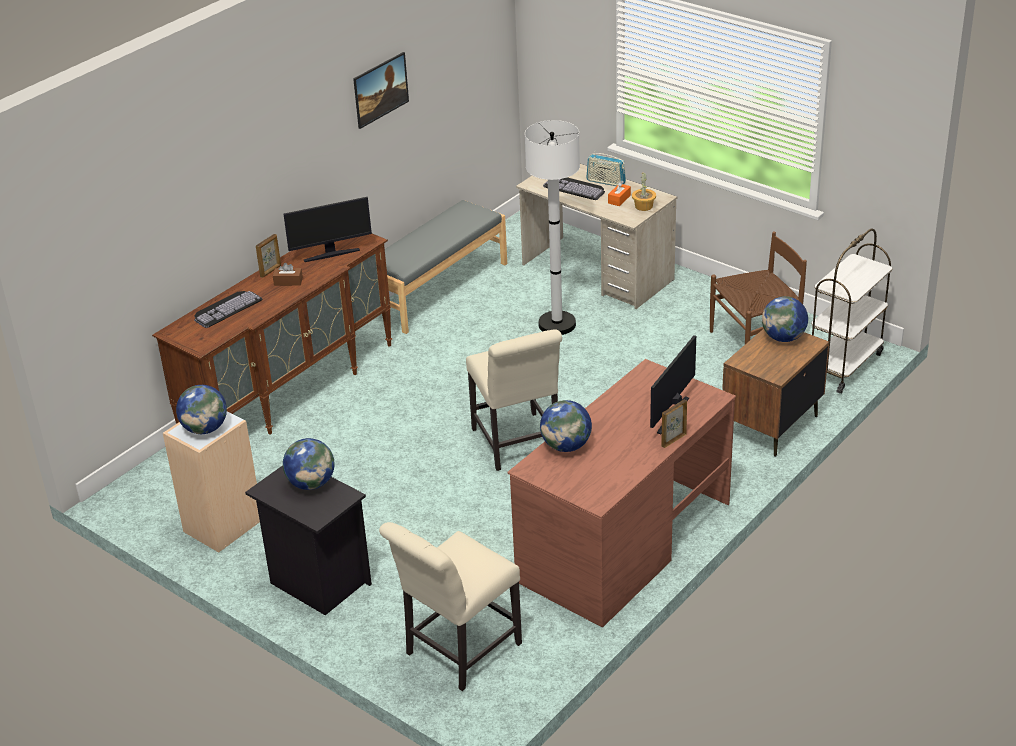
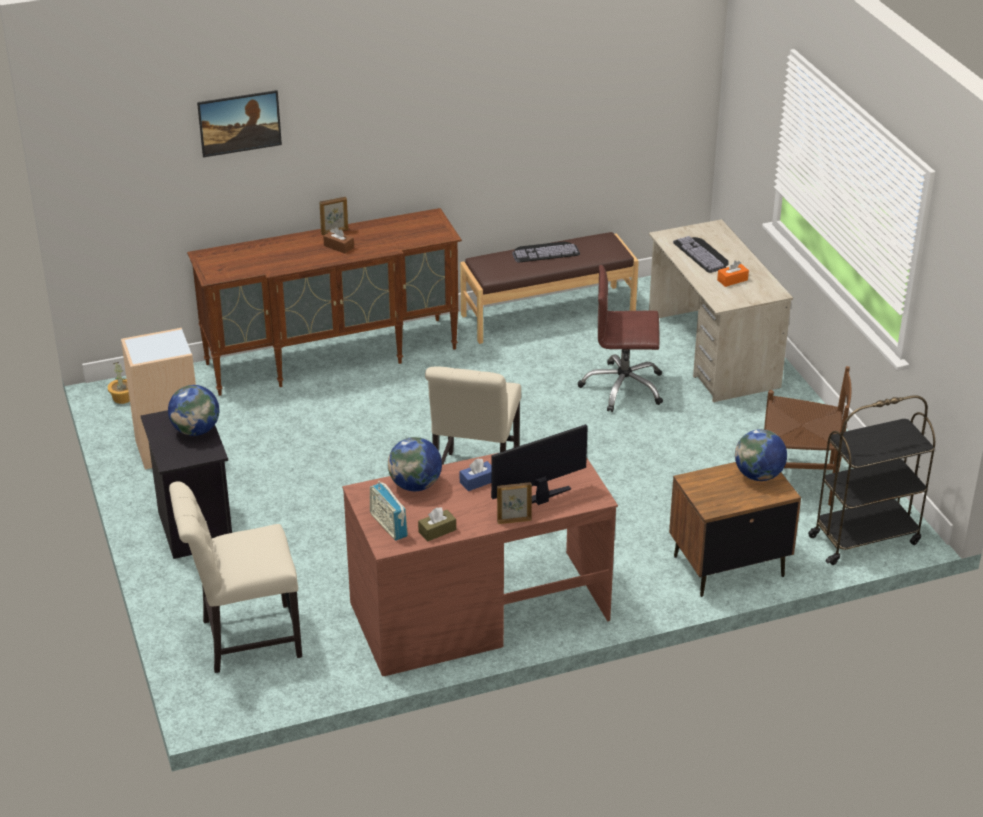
camera: 30 degrees right, 0 degrees up
(205, 429) = (155, 348): globe -> none
(226, 308) = (266, 251): keyboard -> keyboard (545, 251)
(331, 254) = (399, 235): monitor -> none
(382, 102) = (515, 102): picture -> picture (241, 136)
(437, 289) = (548, 313): grey bench -> brown bench
(557, 324) = (623, 388): white floor lamp -> brown office chair
(606, 182) = (738, 258): radio -> radio (388, 525)
(612, 422) = (477, 481): none -> blue tissue box
(624, 473) = (437, 531): none -> brown tissue box
(644, 206) = (748, 295): potted plant -> potted plant (122, 398)
(845, 366) = (865, 540): white cart -> black cart

